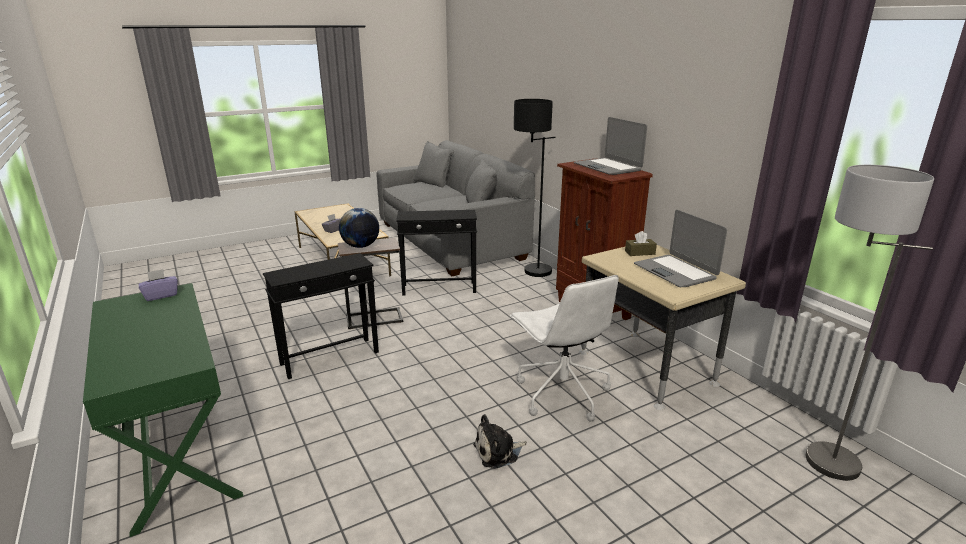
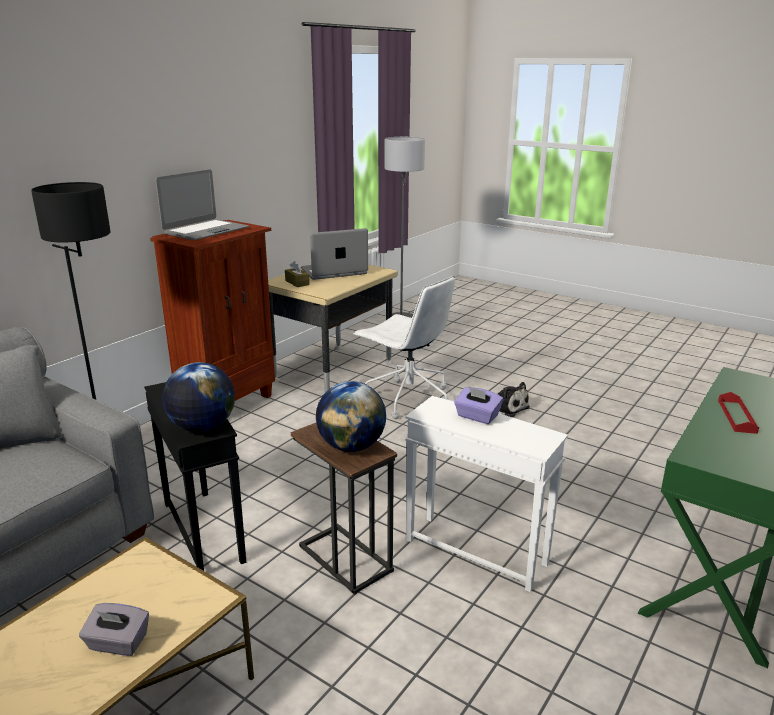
camera: 115 degrees left, 0 degrees up
(161, 295) = (720, 460): purple tissue box -> purple tissue box (477, 417)
(169, 326) = (736, 416): none -> red tray
(330, 358) = (475, 551): black side table -> white side table
(411, 215) = (202, 428): none -> globe
(559, 392) = (405, 398): white office chair -> white office chair turned 90 degrees clockwise
(675, 272) = (334, 272): laptop -> laptop turned 150 degrees counterclockwise

